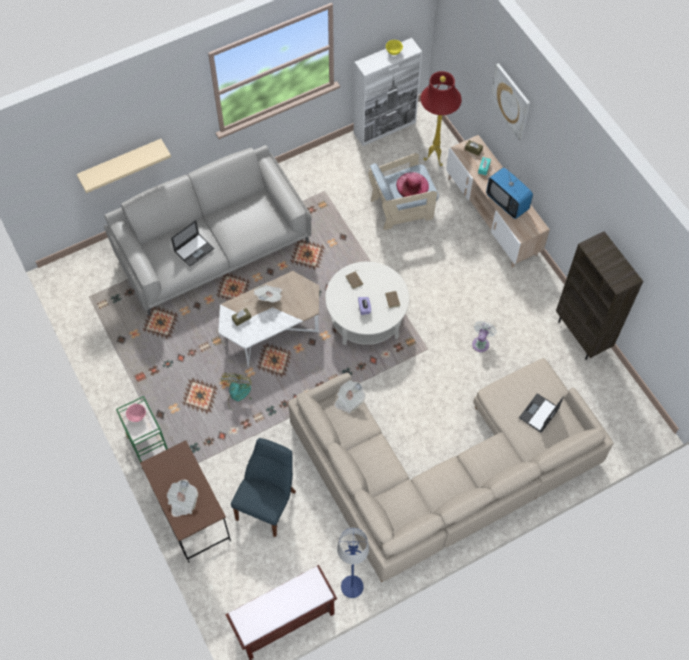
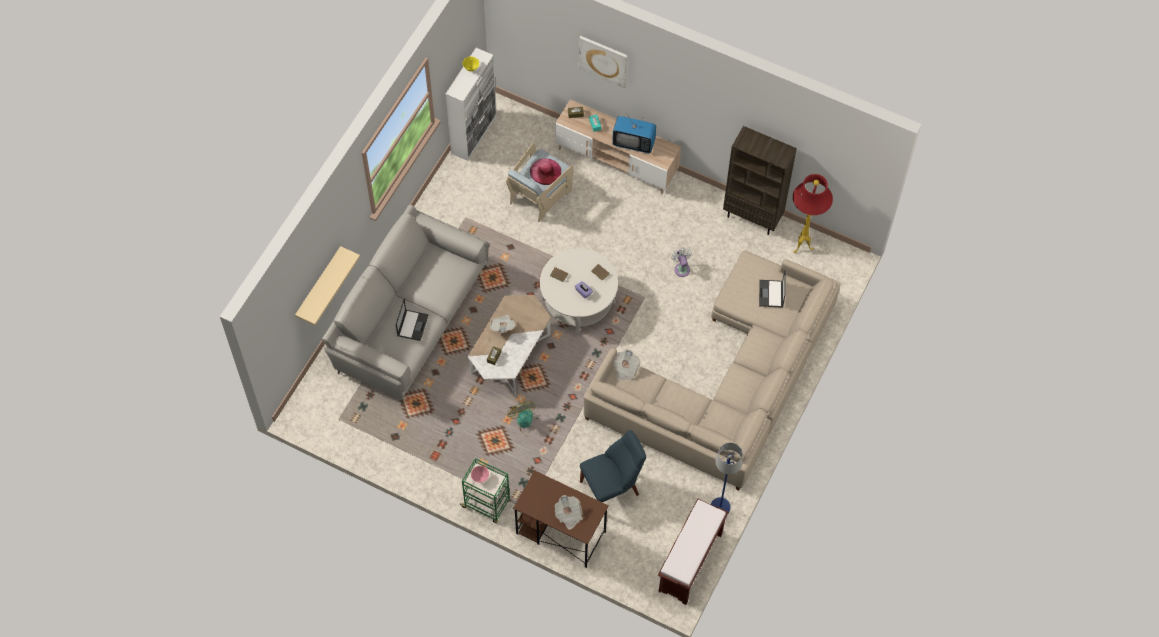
camera: 35 degrees left, 0 degrees up
(268, 503) = (612, 487): blue chair -> blue chair turned 75 degrees clockwise
(434, 159) = (535, 139): red floor lamp -> red floor lamp (802, 247)

